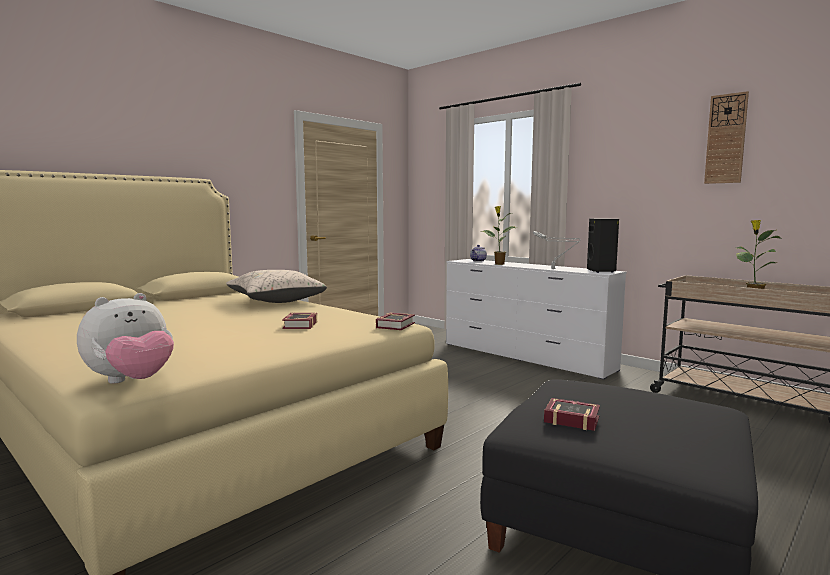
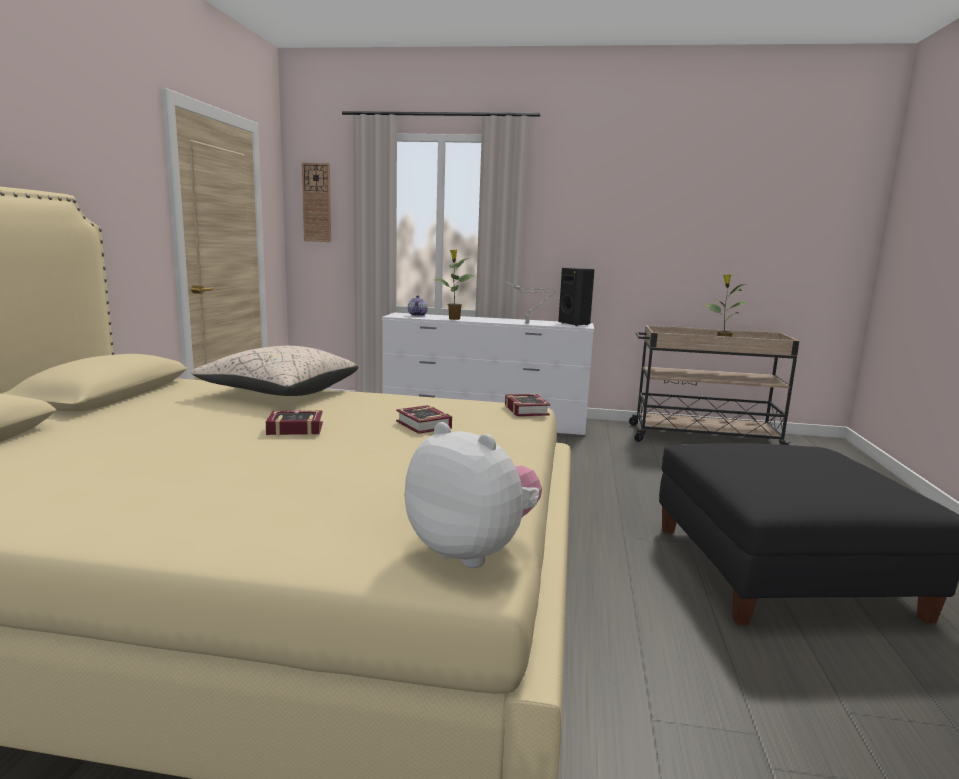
camera: 35 degrees left, 5 degrees up
(132, 381) = (472, 550): plush toy -> plush toy turned 60 degrees counterclockwise
(569, 419) = (783, 482): book -> book (293, 428)
(726, 139) = (681, 193): wall clock -> wall clock (317, 203)

